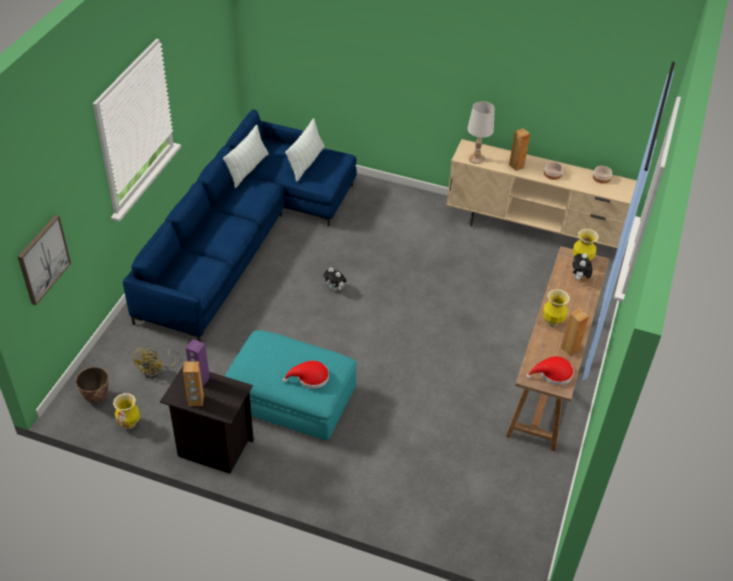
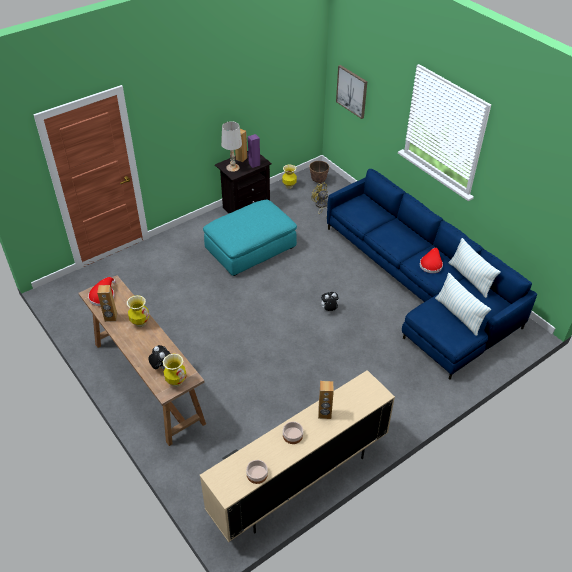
camera: 125 degrees right, 0 degrees up
(310, 378) = (231, 224): red hat -> red hat (431, 264)
(476, 159) = (356, 389): white table lamp -> white table lamp (232, 167)

